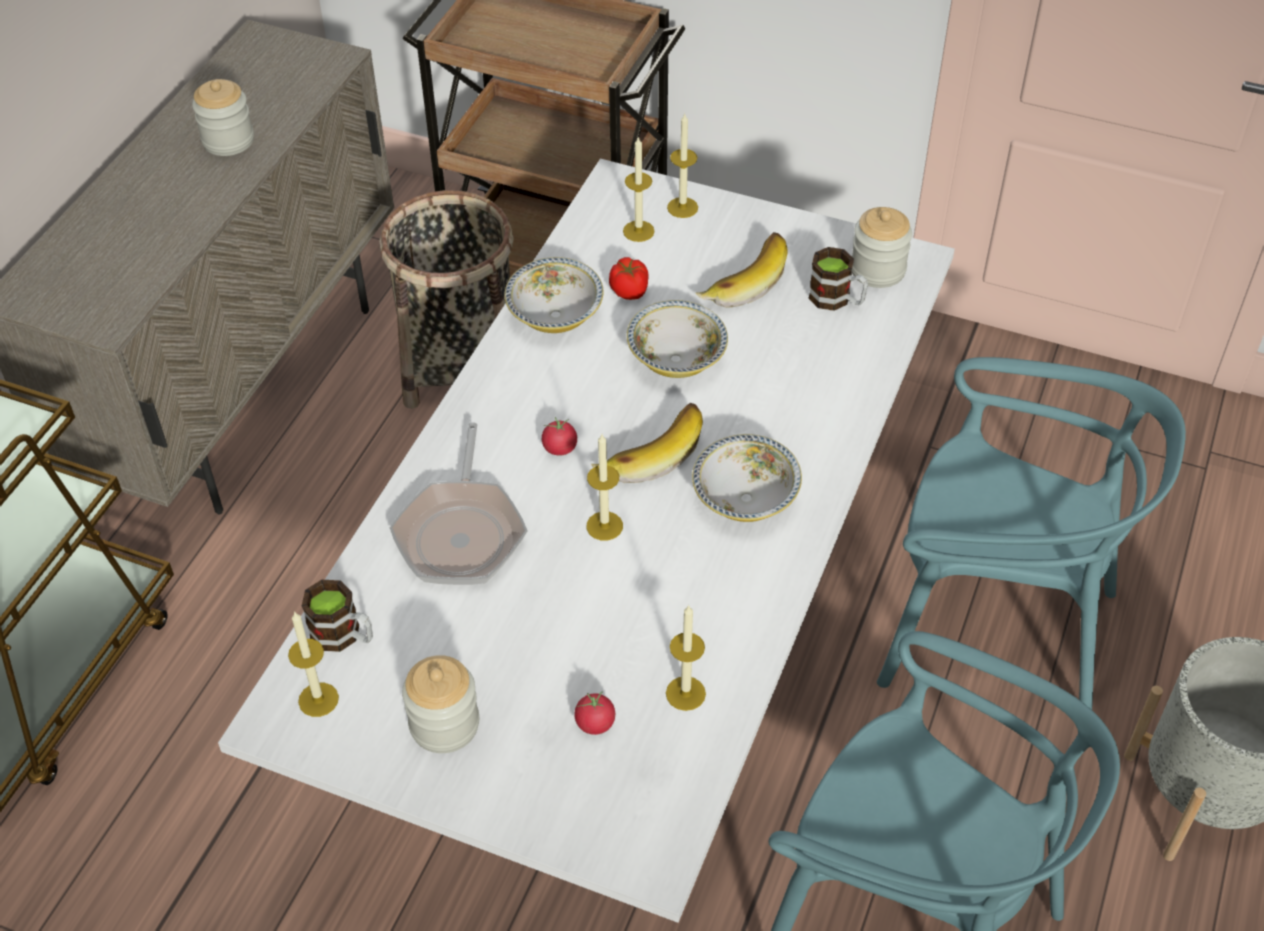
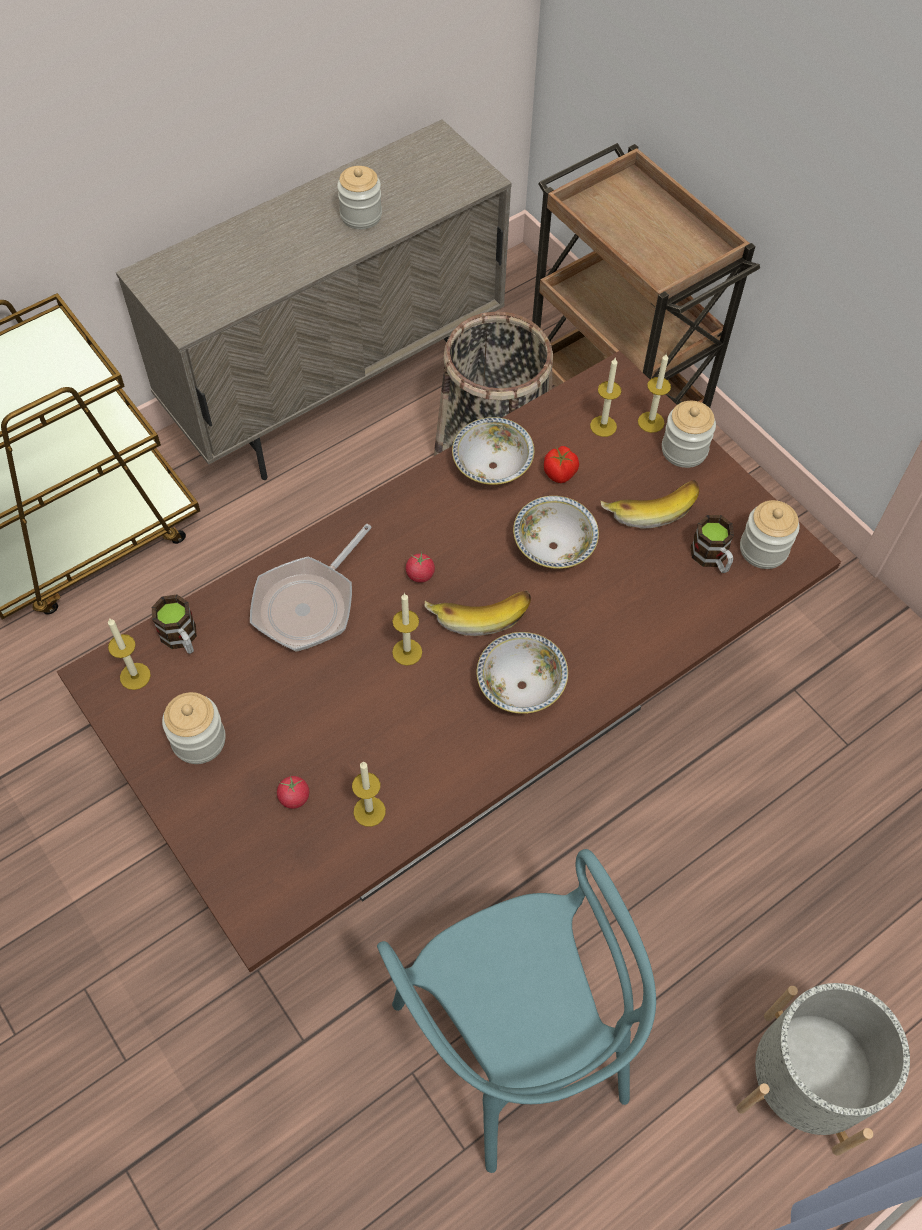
camera: 30 degrees right, 10 degrees up
(634, 667) = (457, 740): white dining table -> brown dining table
(734, 218) = (684, 450): none -> jar
(995, 629) = (738, 860): turquoise chair -> none

